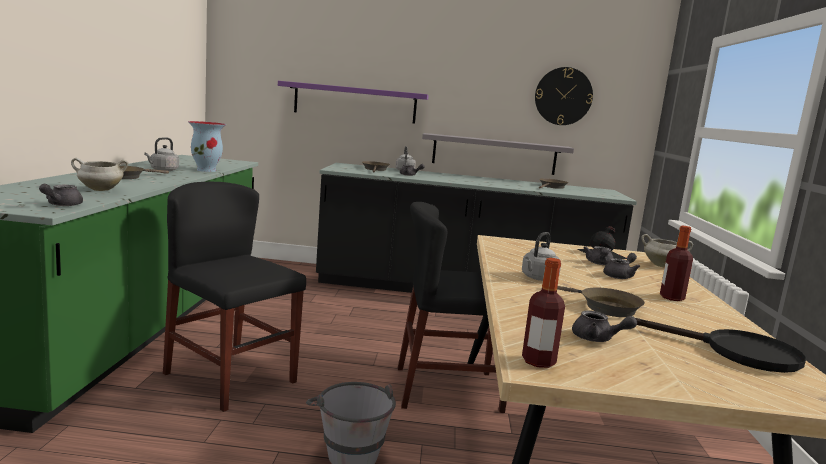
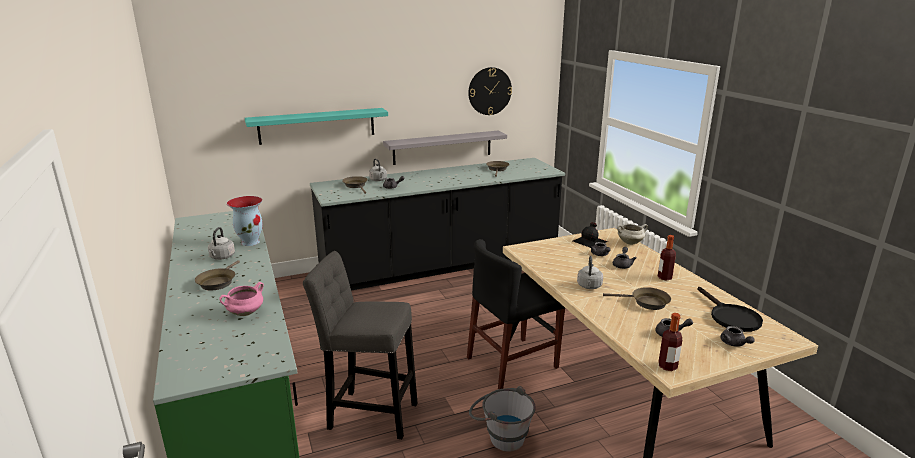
camera: 25 degrees left, 10 degrees up
(60, 205) = (266, 349): grey teapot -> grey teapot (734, 344)
(100, 190) = (245, 313): white cooking pot -> pink cooking pot
(230, 378) = (368, 414): black chair -> grey stool
(355, 103) = (317, 126): purple shelf -> turquoise shelf
(738, 353) = (730, 317): black frying pan -> black frying pan turned 75 degrees clockwise

